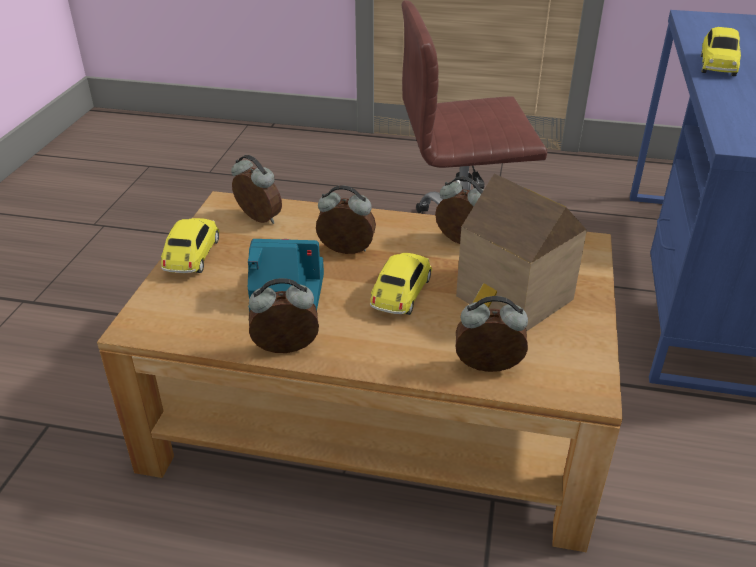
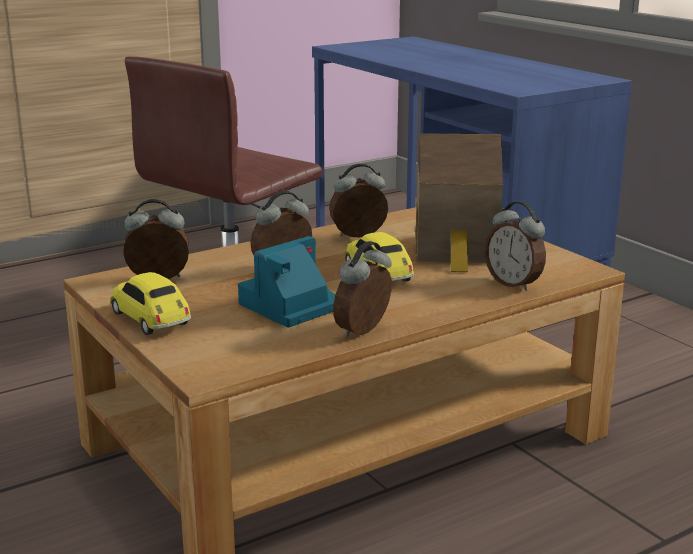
camera: 45 degrees left, 15 degrees down
(488, 369) = (514, 284): alarm clock -> alarm clock turned 90 degrees counterclockwise
(717, 65) = (416, 64): toy car -> none

